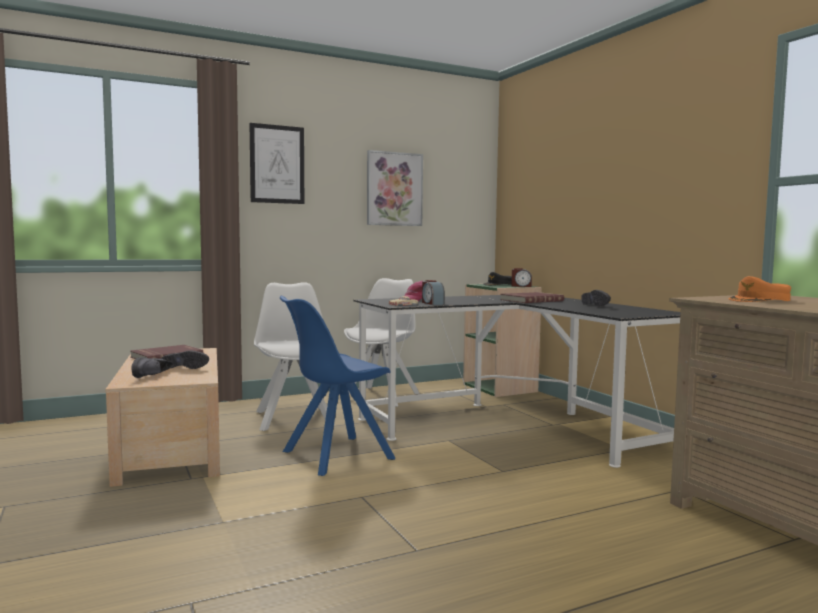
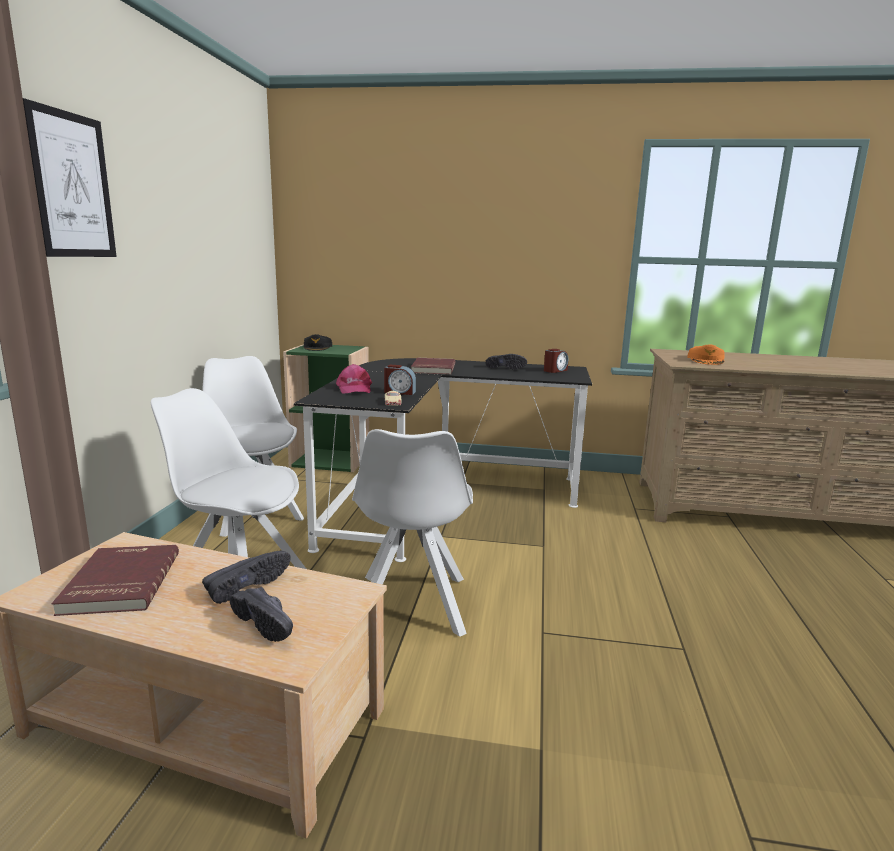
camera: 55 degrees left, 10 degrees up
(336, 456) = (410, 606): blue chair -> white chair
(394, 189) = (201, 230): picture -> none
(521, 286) = (351, 348): alarm clock -> alarm clock (555, 370)

